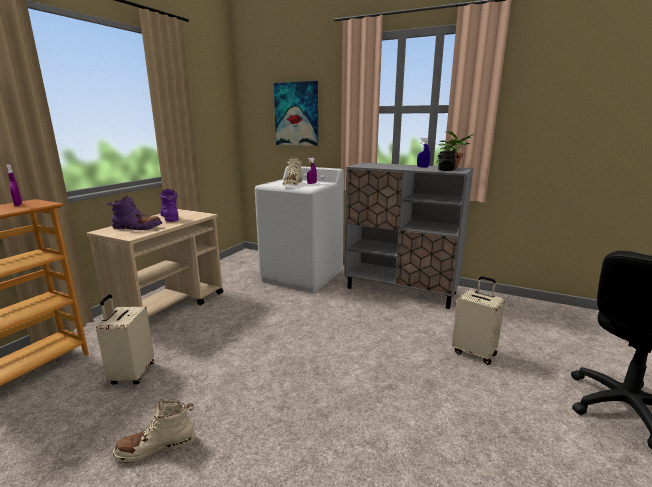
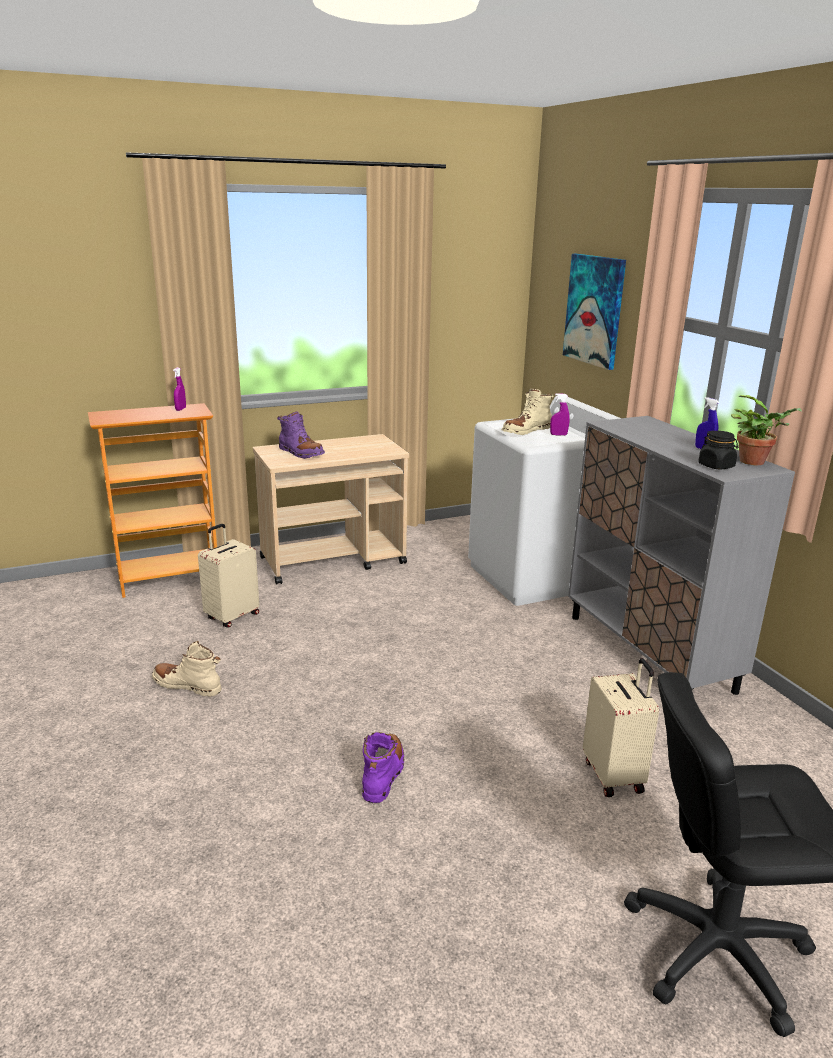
camera: 40 degrees right, 5 degrees up
(170, 217) = (352, 446): purple boot -> purple boot (383, 774)

